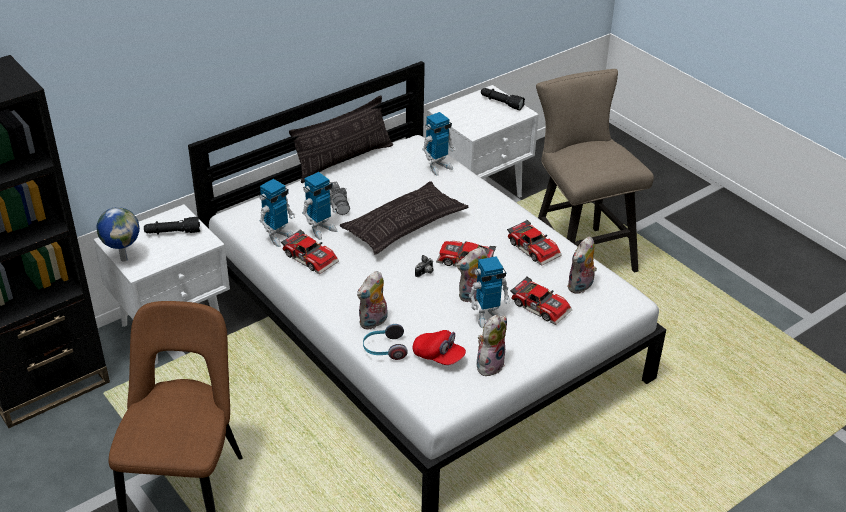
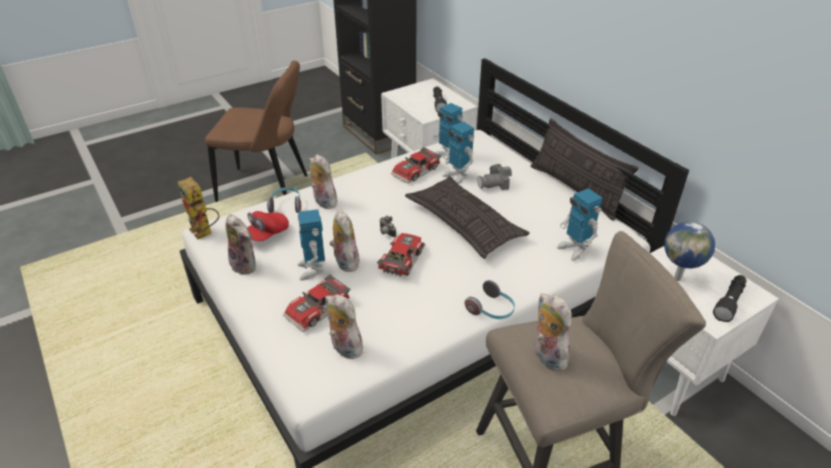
camera: 95 degrees right, 0 degrees up
(124, 258) = (408, 89): globe -> globe (678, 278)
(441, 407) = (205, 233): none -> toy robot
(519, 212) = (492, 310): none -> headphones
(534, 248) = (421, 315): toy car -> none
(600, 162) = (546, 356): none -> plush toy

